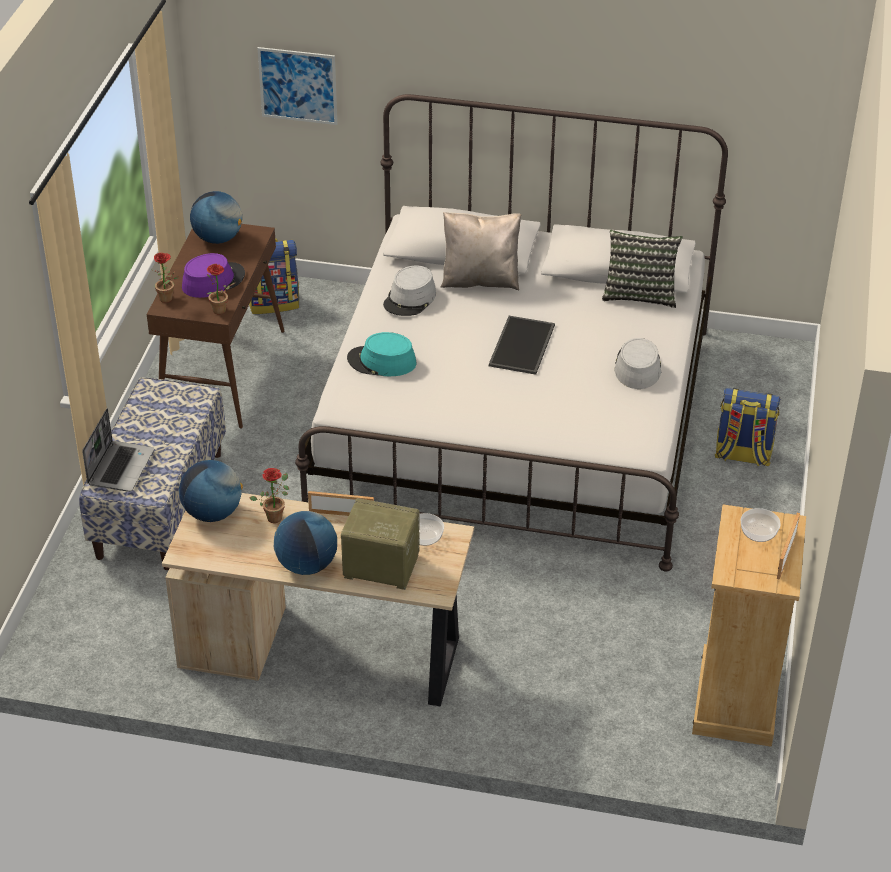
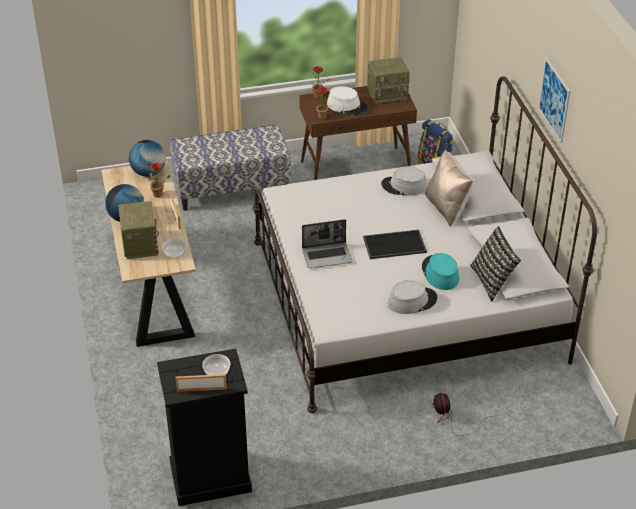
camera: 65 degrees right, 0 degrees up
(120, 467) = (199, 144): laptop -> laptop (327, 255)
(213, 281) = (347, 106): purple hat -> white hat
(218, 238) = (388, 94): globe -> radio
(298, 85) = (484, 41): picture -> picture (554, 100)
(381, 362) = (334, 194): turquoise hat -> turquoise hat (440, 273)
(736, 700) = (210, 478): beige dresser -> black dresser
(742, 455) = (451, 418): backpack -> fan

